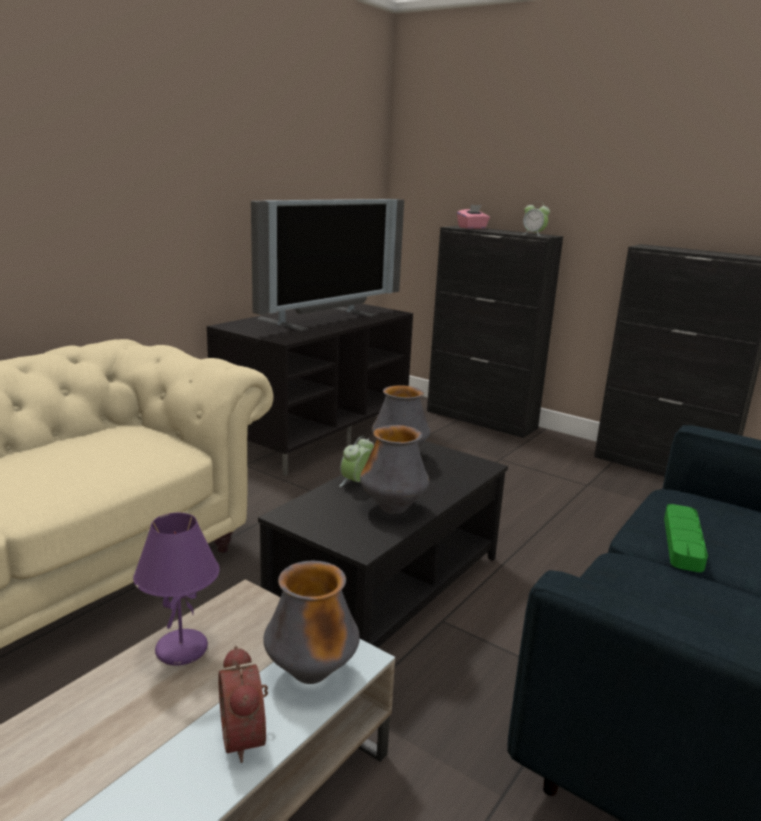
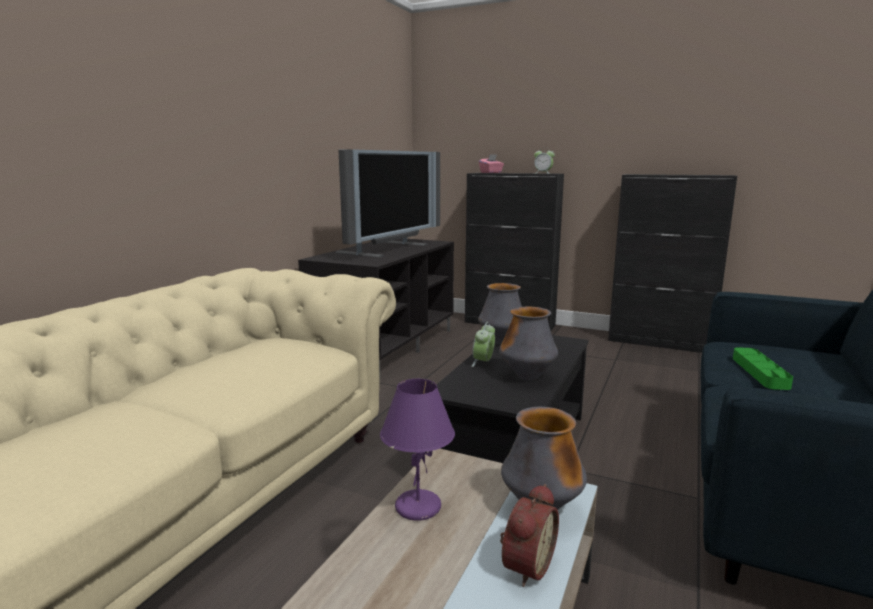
camera: 10 degrees left, 5 degrees down
(247, 736) = (525, 565): alarm clock -> alarm clock turned 120 degrees counterclockwise

